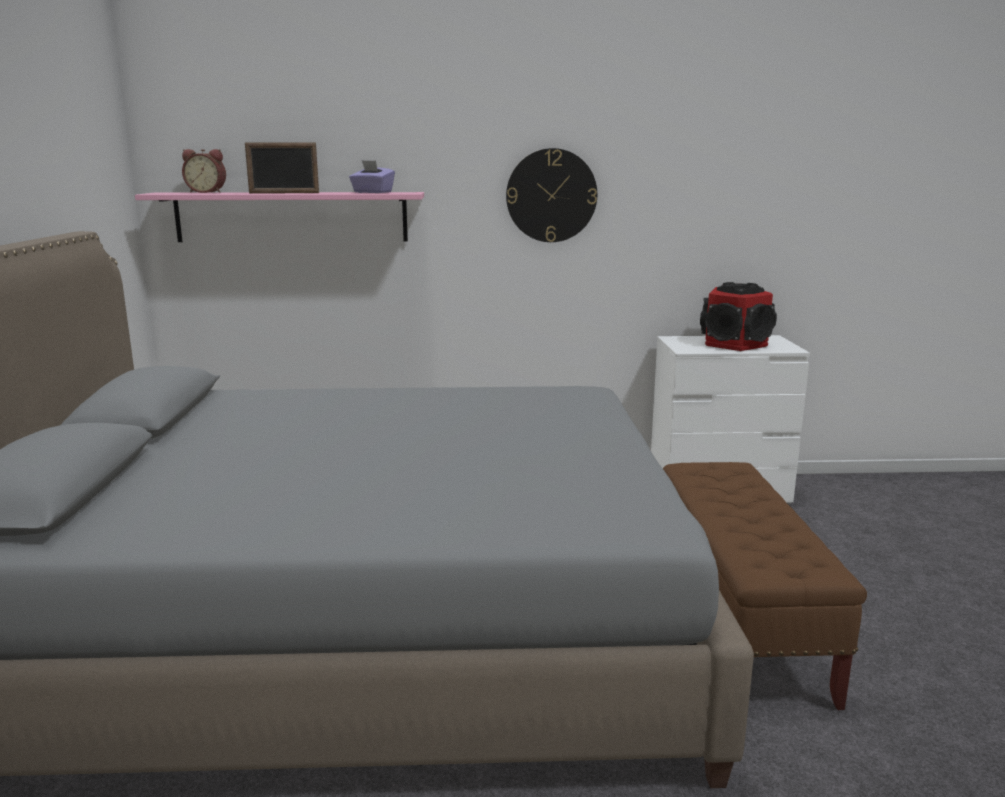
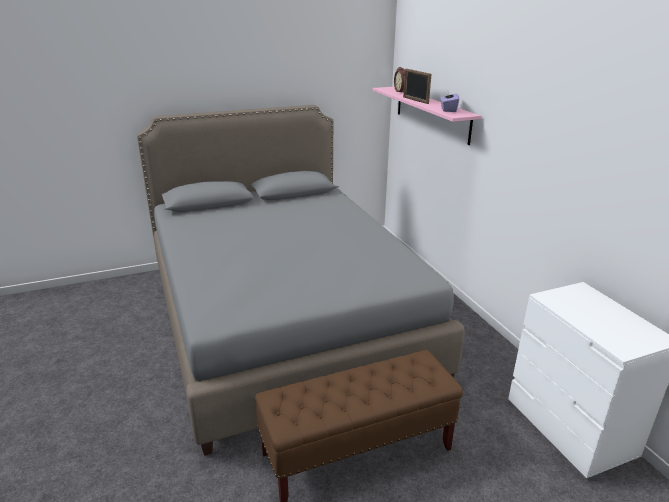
camera: 70 degrees right, 10 degrees up
(551, 195) = (541, 139): wall clock -> none
(734, 344) = (602, 318): speaker -> none

